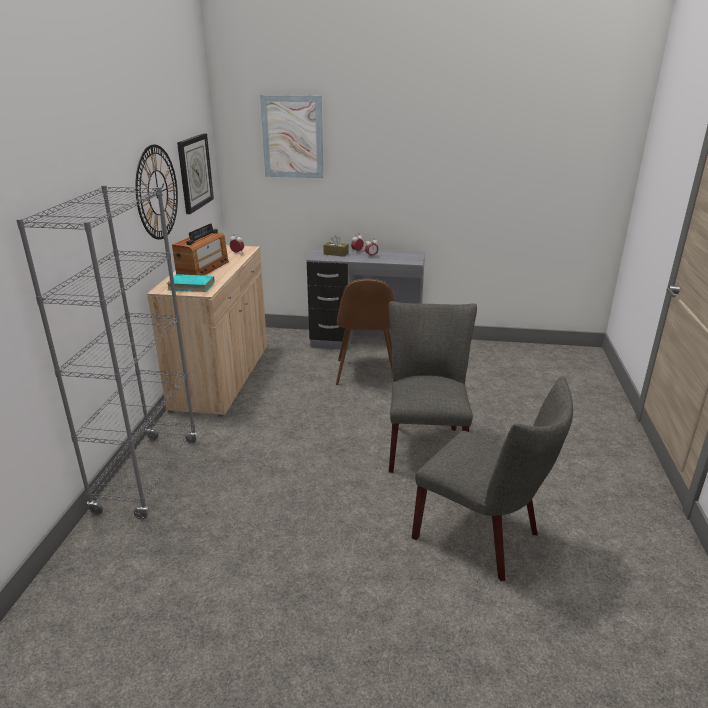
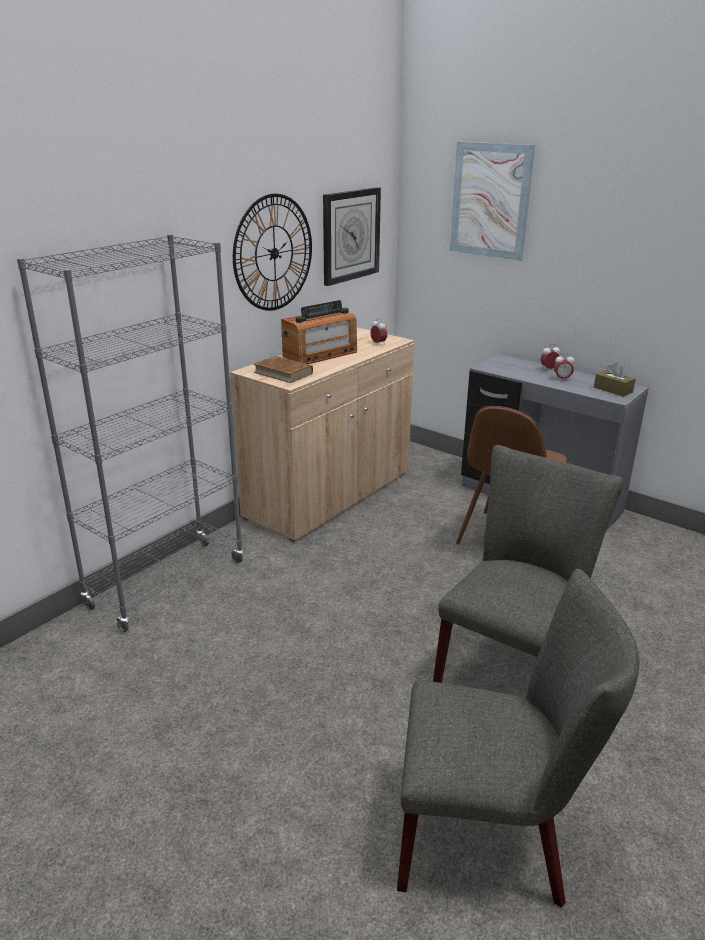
camera: 30 degrees right, 0 degrees up
(191, 286) = (283, 373): turquoise book -> brown book
(336, 253) = (516, 367): brown tissue box -> brown tissue box (613, 390)
(483, 537) = (492, 836): grey chair -> grey chair turned 60 degrees counterclockwise

